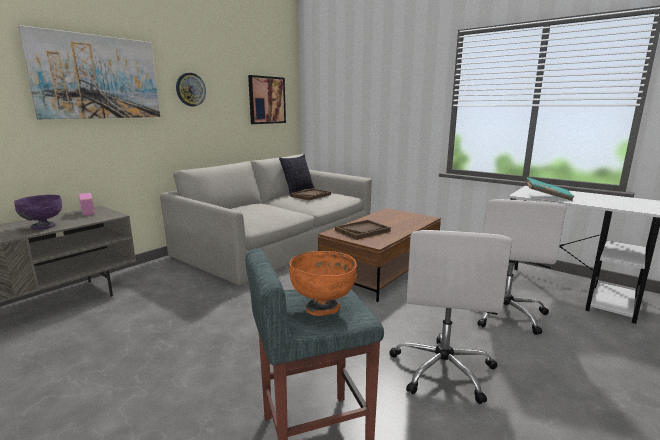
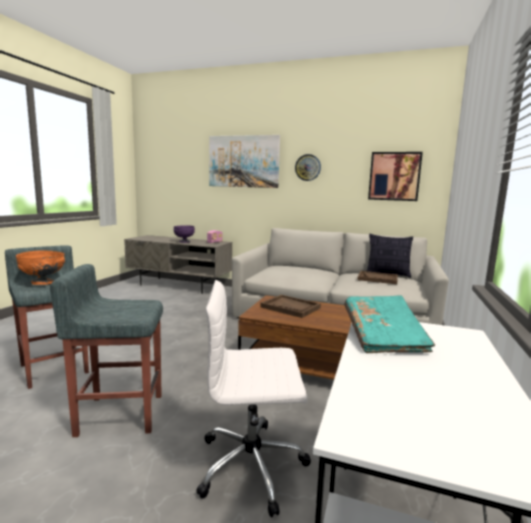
camera: 70 degrees right, 5 degrees down
(443, 369) = (119, 414): white office chair -> grey stool

